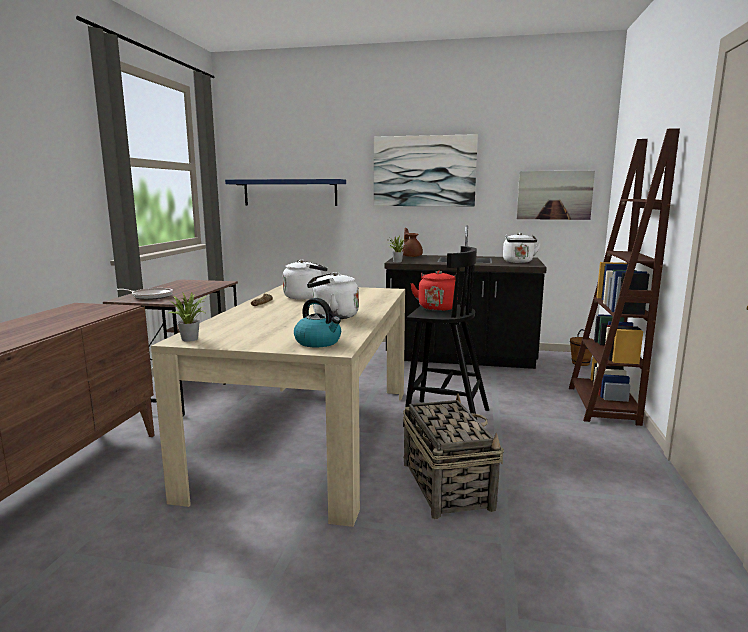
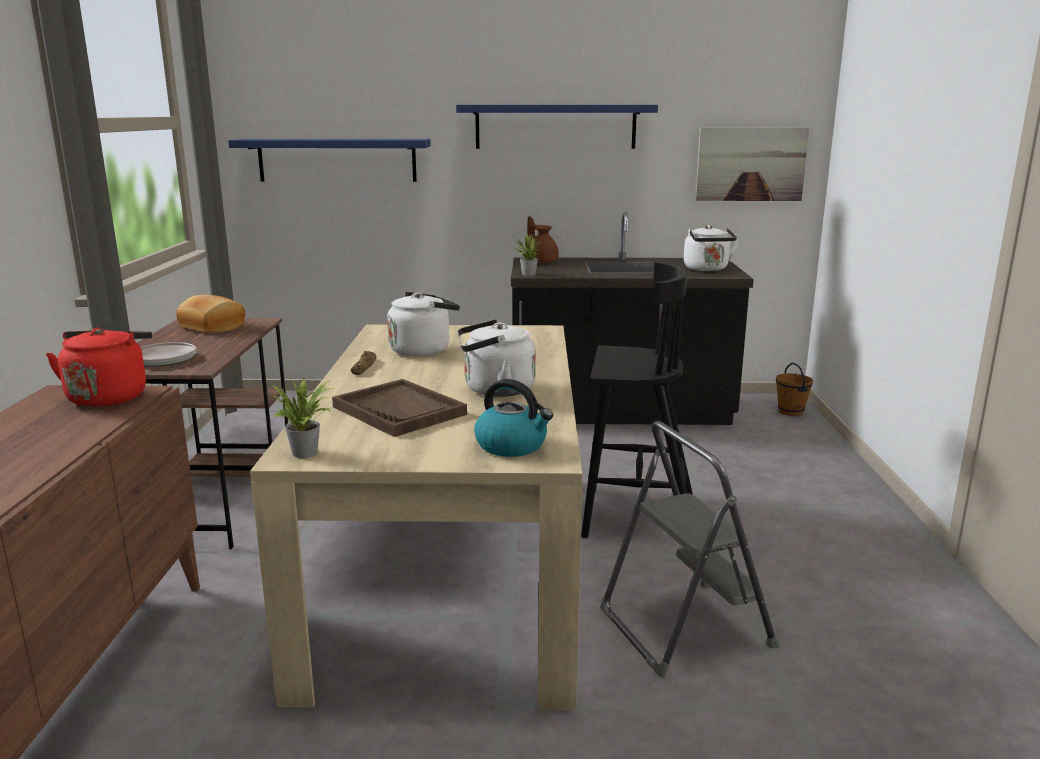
camera: 10 degrees left, 5 degrees up
(193, 284) = (211, 327): none -> bread
(264, 323) = (399, 410): none -> brown tray
(424, 171) = (555, 126): picture -> blue shelf
(437, 307) = (623, 357): red kettle -> red kettle (109, 397)
(446, 484) = (680, 627): basket -> grey step ladder
(603, 405) = (843, 479): brown bookcase -> none

